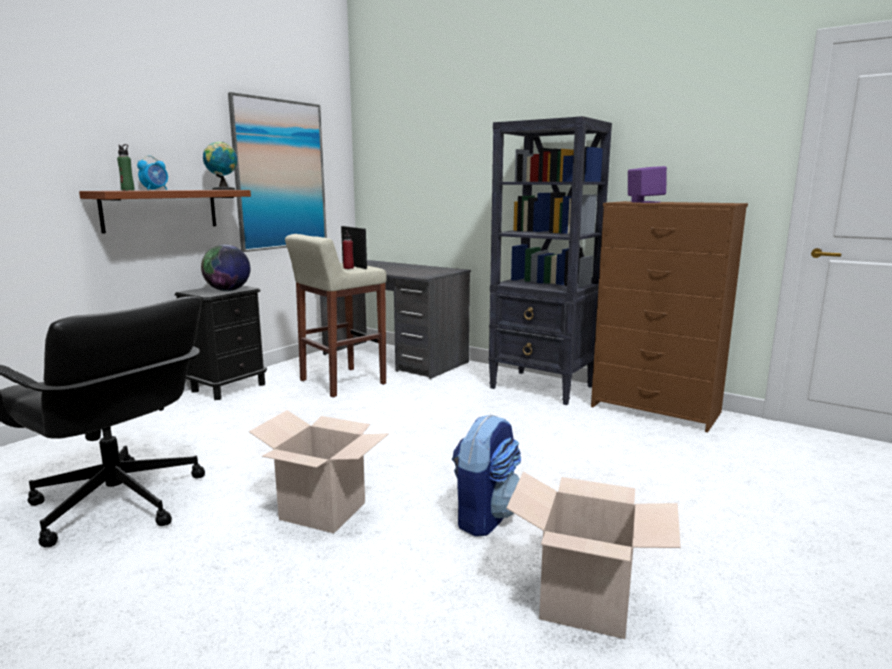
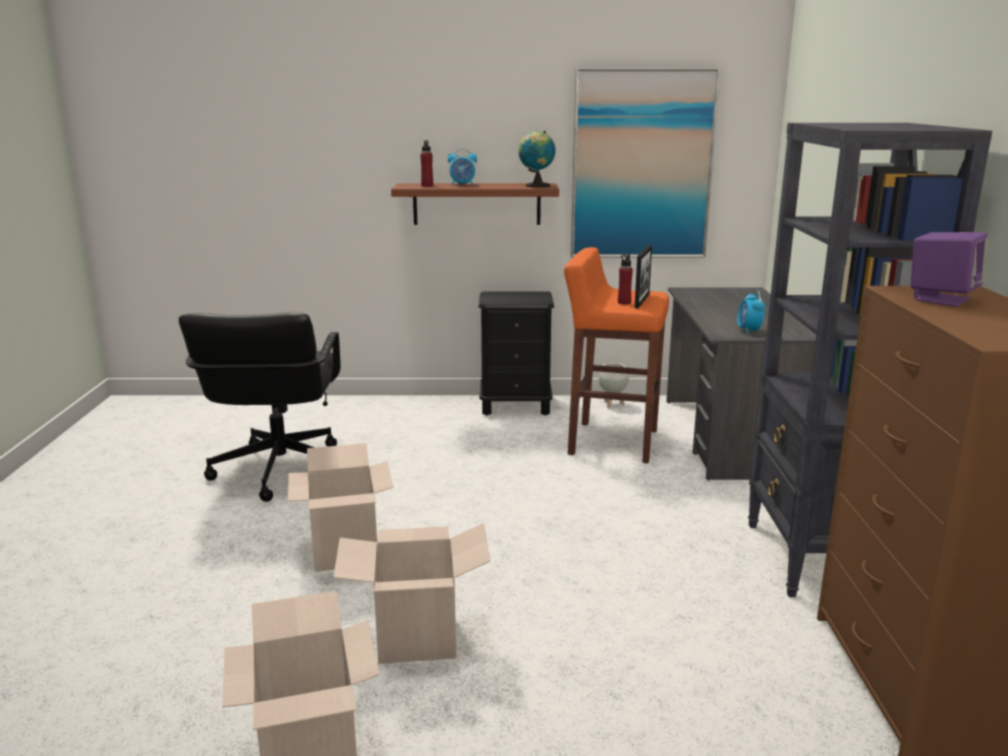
camera: 55 degrees right, 5 degrees up
(128, 190) = (427, 186): green bottle -> red bottle
(228, 290) = (518, 300): globe -> none
(293, 366) = (612, 404): none -> white planter
(341, 382) = (611, 442): beige stool -> orange stool
(428, 273) = (748, 331): none -> alarm clock
(485, 516) = (416, 638): backpack -> cardboard box

